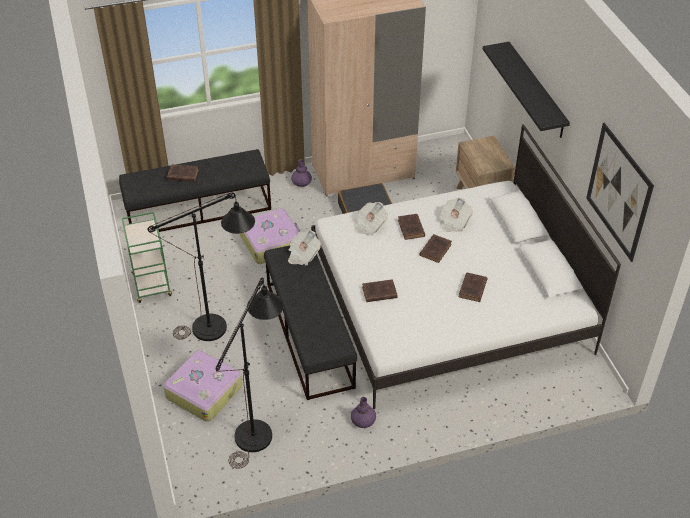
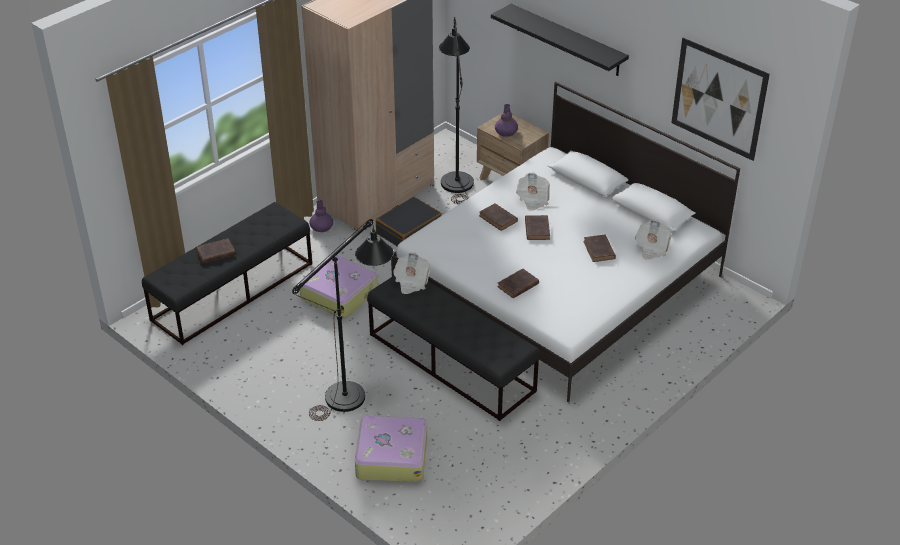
camera: 30 degrees left, 5 degrees down
(152, 285) = (247, 382): green cart -> none
(259, 428) = (475, 465): black floor lamp -> black floor lamp (456, 177)
(363, 420) = (567, 416): purple vase -> purple vase (506, 132)
(369, 225) = (457, 230): newspaper -> newspaper (651, 248)

